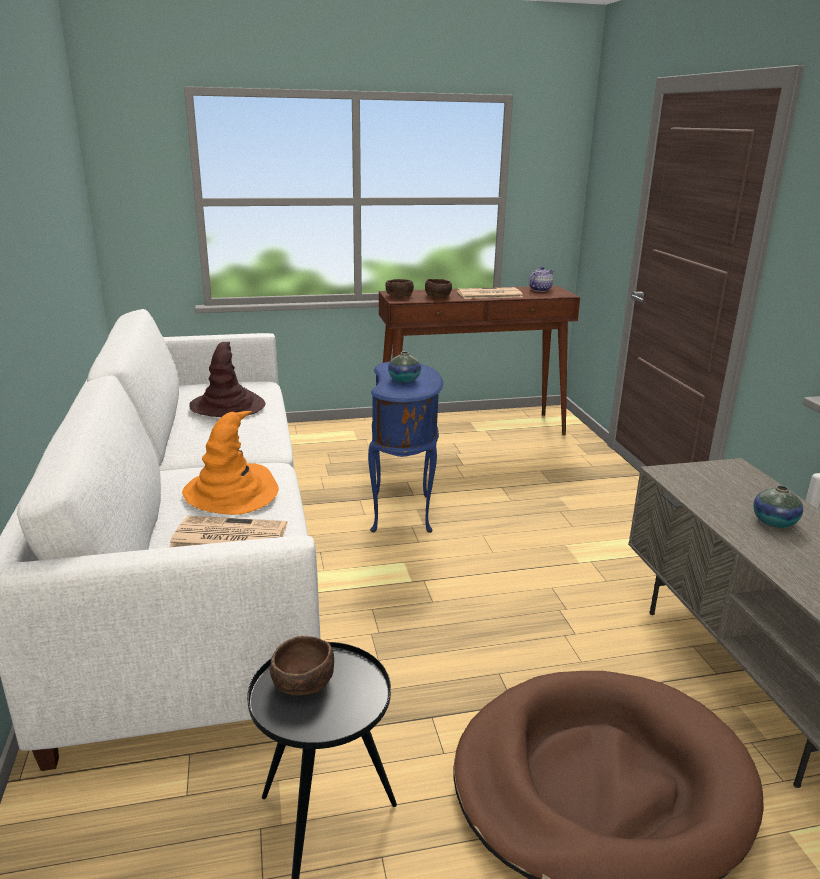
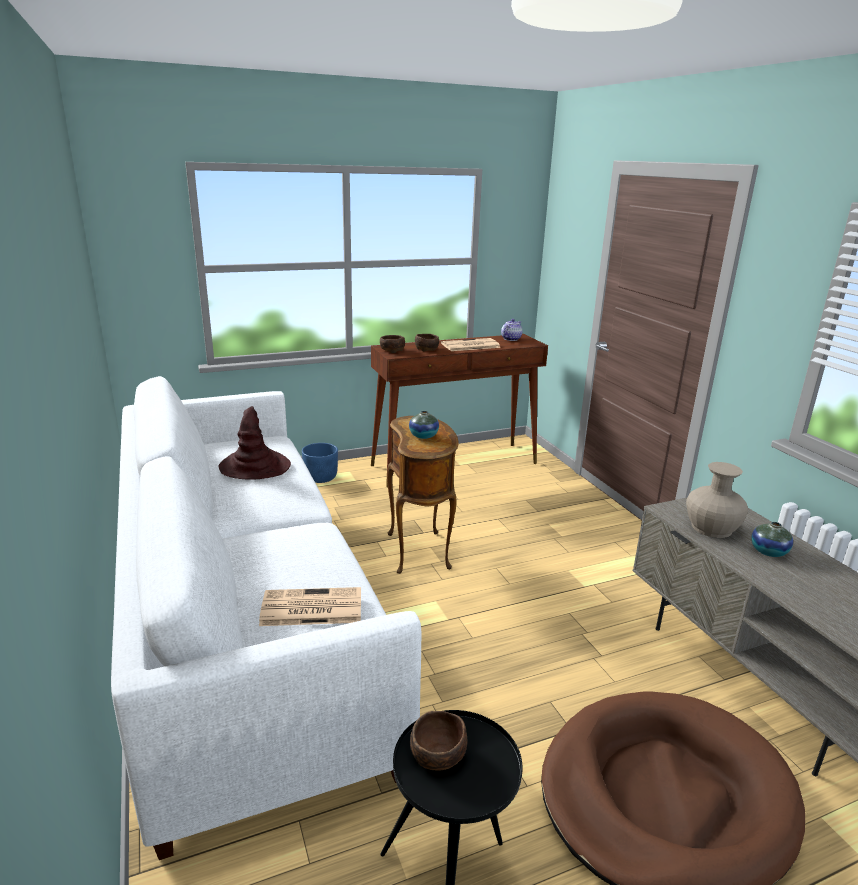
camera: 10 degrees left, 0 degrees up
(232, 492) = (296, 560): orange hat -> none
(320, 434) = (321, 477): none -> blue planter
(404, 513) = (421, 551): blue side table -> brown side table
(713, 493) = (711, 527): none -> beige vase

